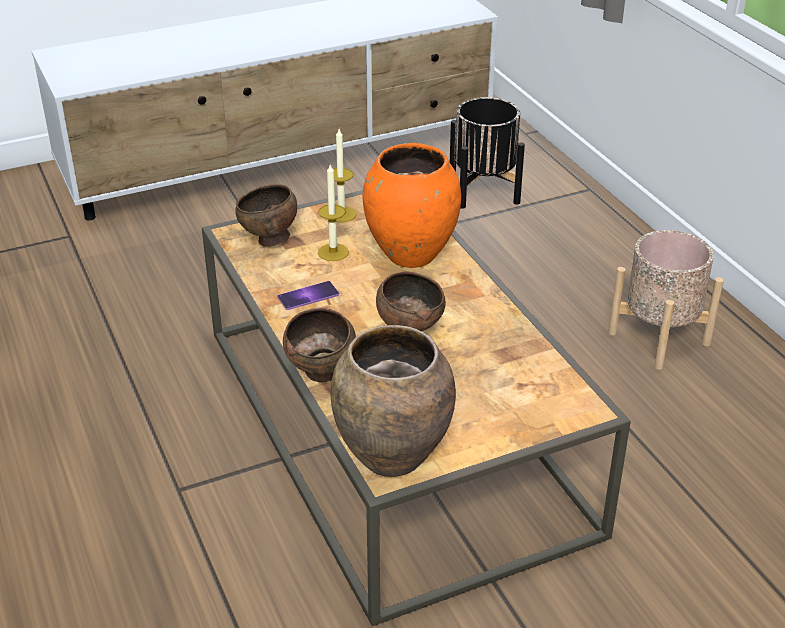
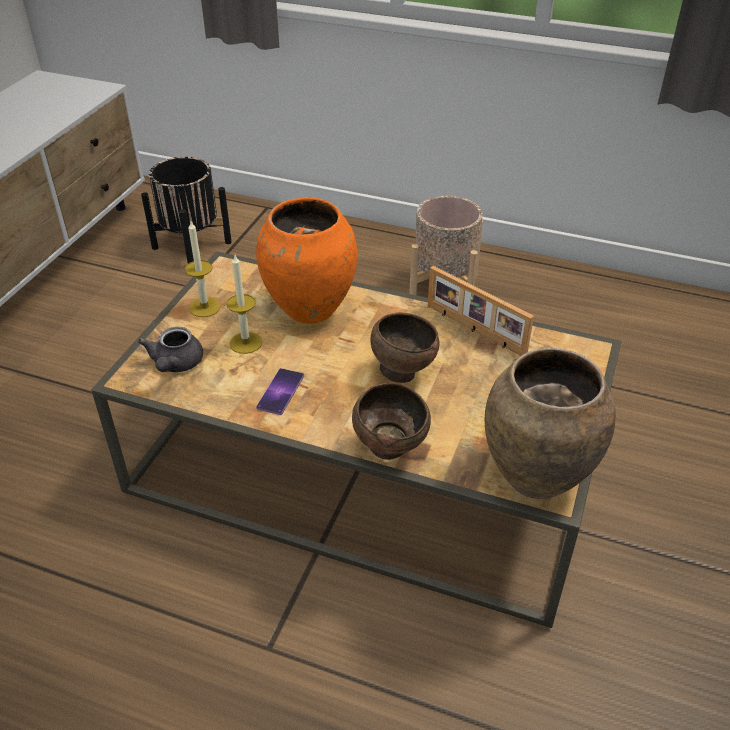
camera: 45 degrees left, 5 degrees up
(269, 241) = (175, 365): brown bowl -> grey teapot
(513, 339) = (474, 330): none -> picture frame

